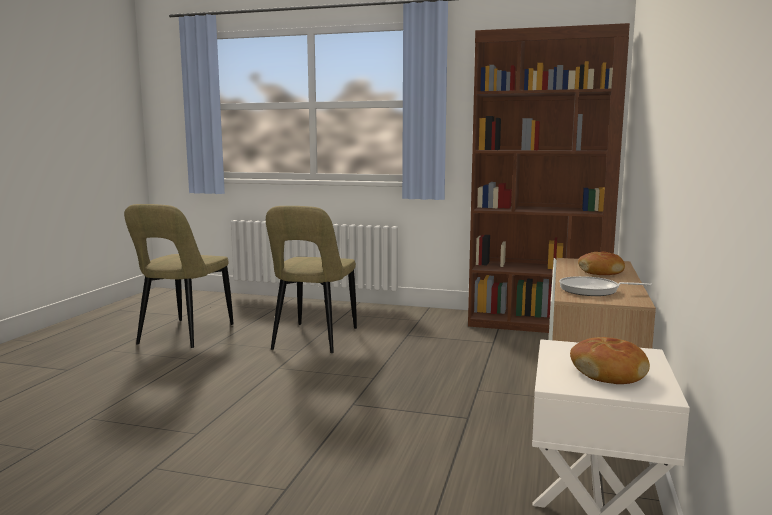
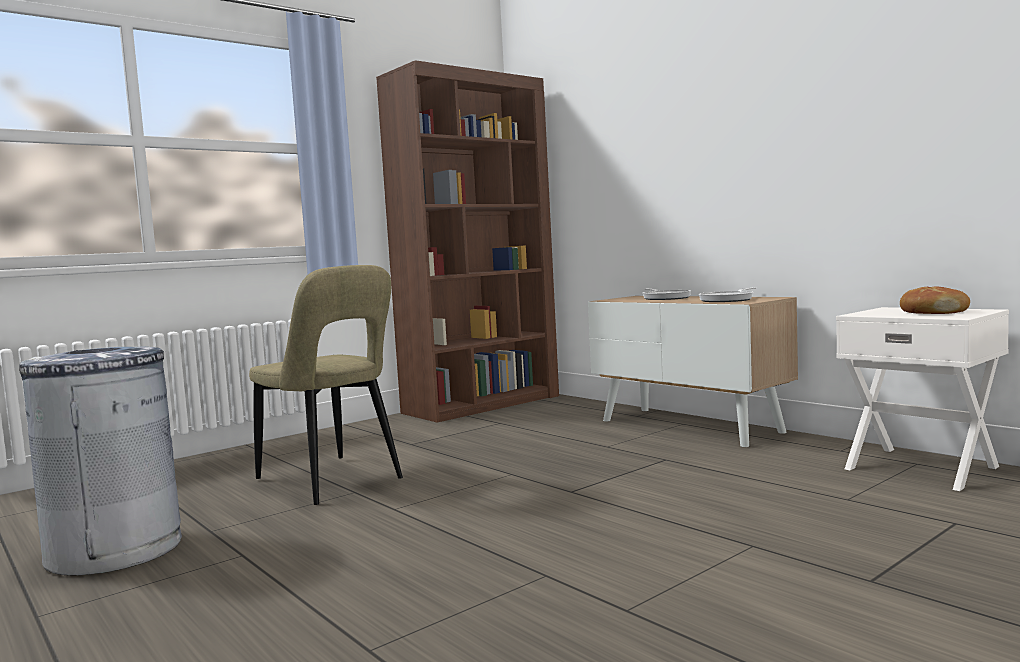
camera: 55 degrees left, 5 degrees down
(183, 335) = (115, 550): beige chair -> grey trash can
(601, 271) = (665, 298): bread -> frying pan

